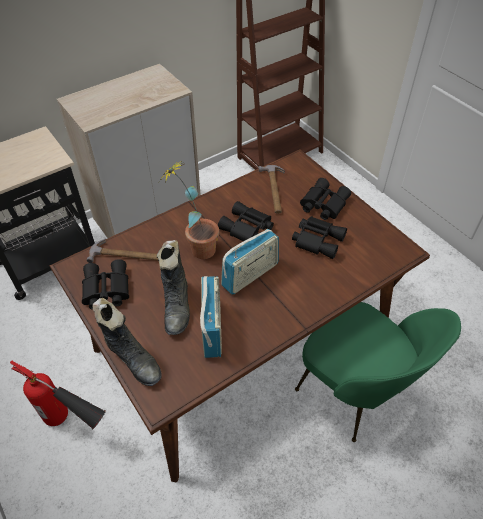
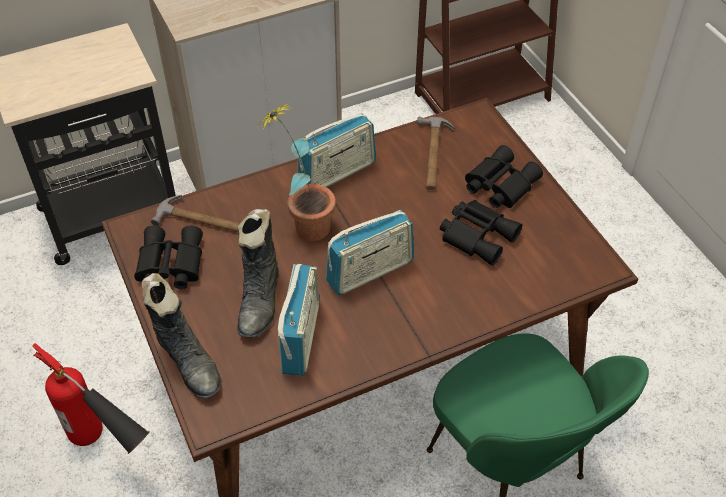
camera: 10 degrees right, 0 degrees up
(212, 210) = (337, 173): none -> radio
(247, 229) = (380, 206): black binoculars -> none

